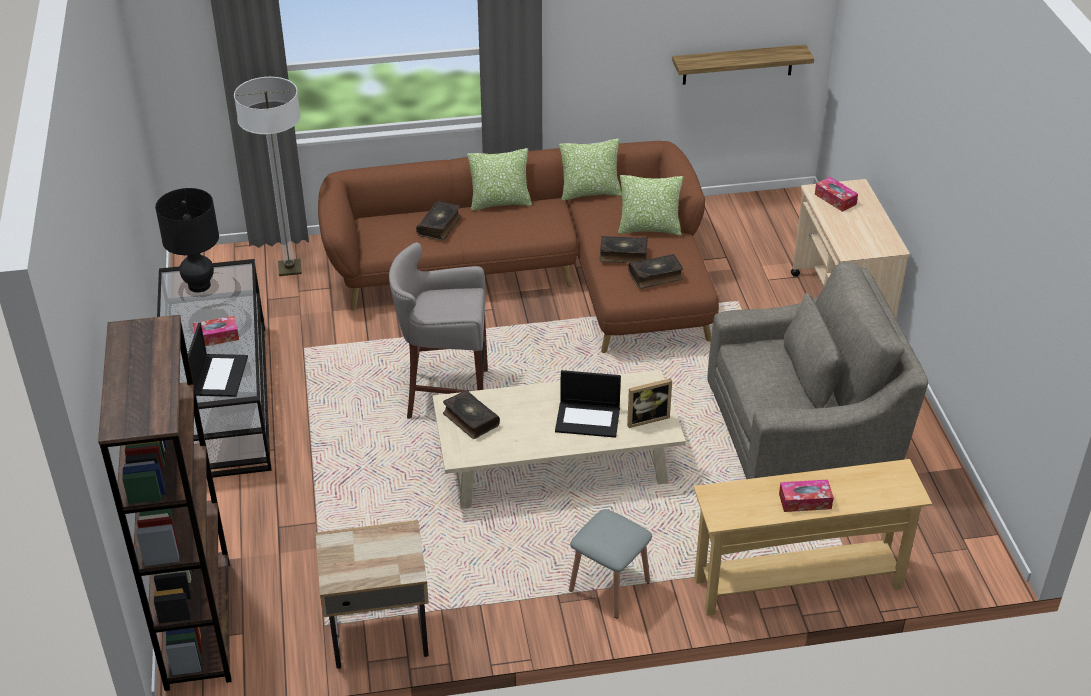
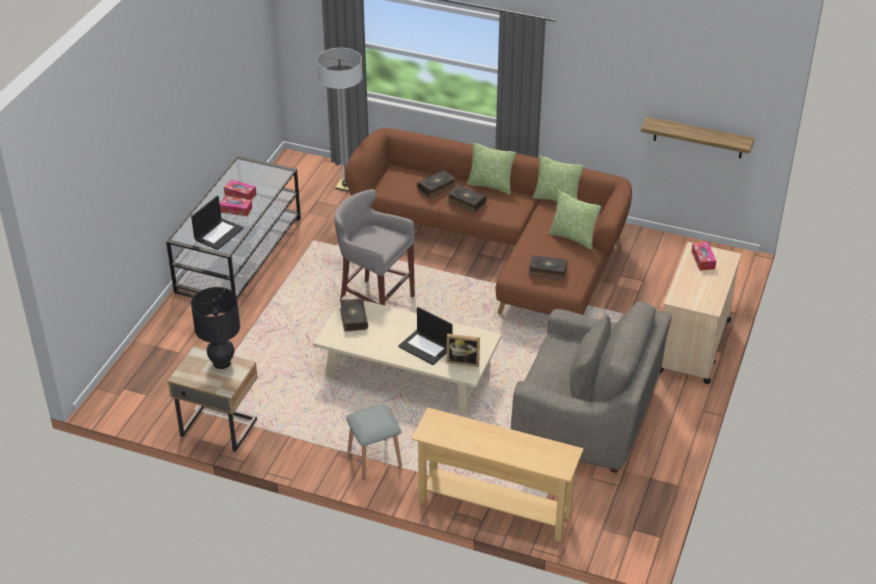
camera: 30 degrees right, 0 degrees up
(198, 624) = (127, 379): brown bookcase -> none
(199, 285) = (252, 174): black table lamp -> black table lamp (222, 362)
(623, 255) = (538, 249): book -> book (466, 202)
(805, 501) = (488, 445): tissue box -> tissue box (240, 194)

